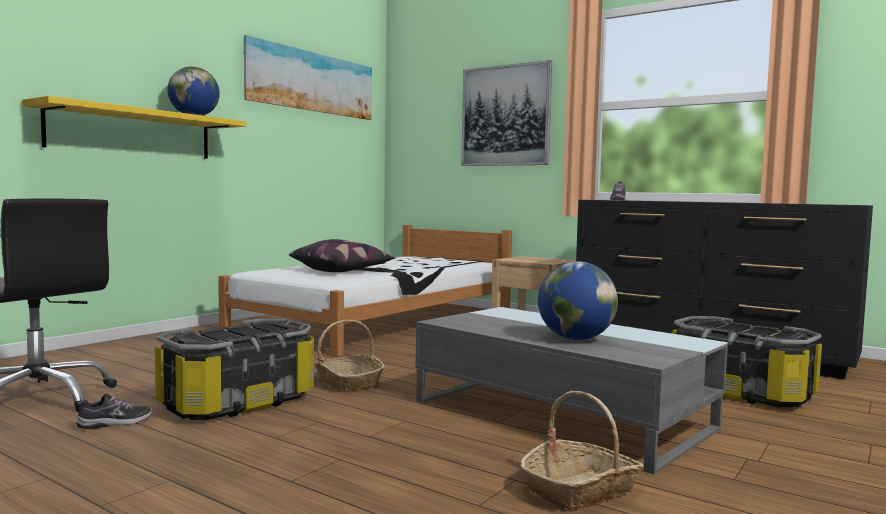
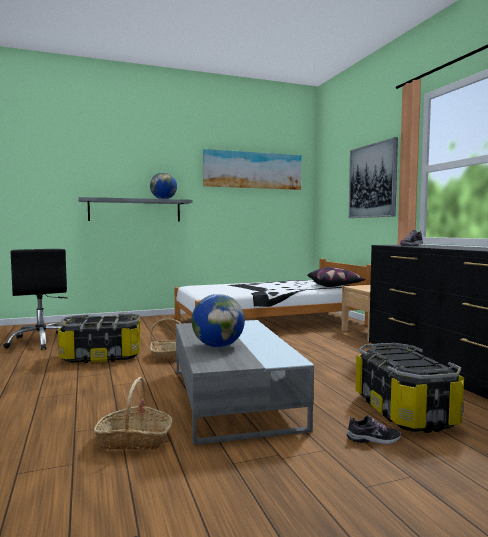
camera: 35 degrees right, 0 degrees up
(115, 423) = (42, 357): shoe -> shoe (373, 439)
(132, 133) = (135, 210): yellow shelf -> grey shelf
(342, 271) = (234, 288): pillow -> pillow (335, 286)

